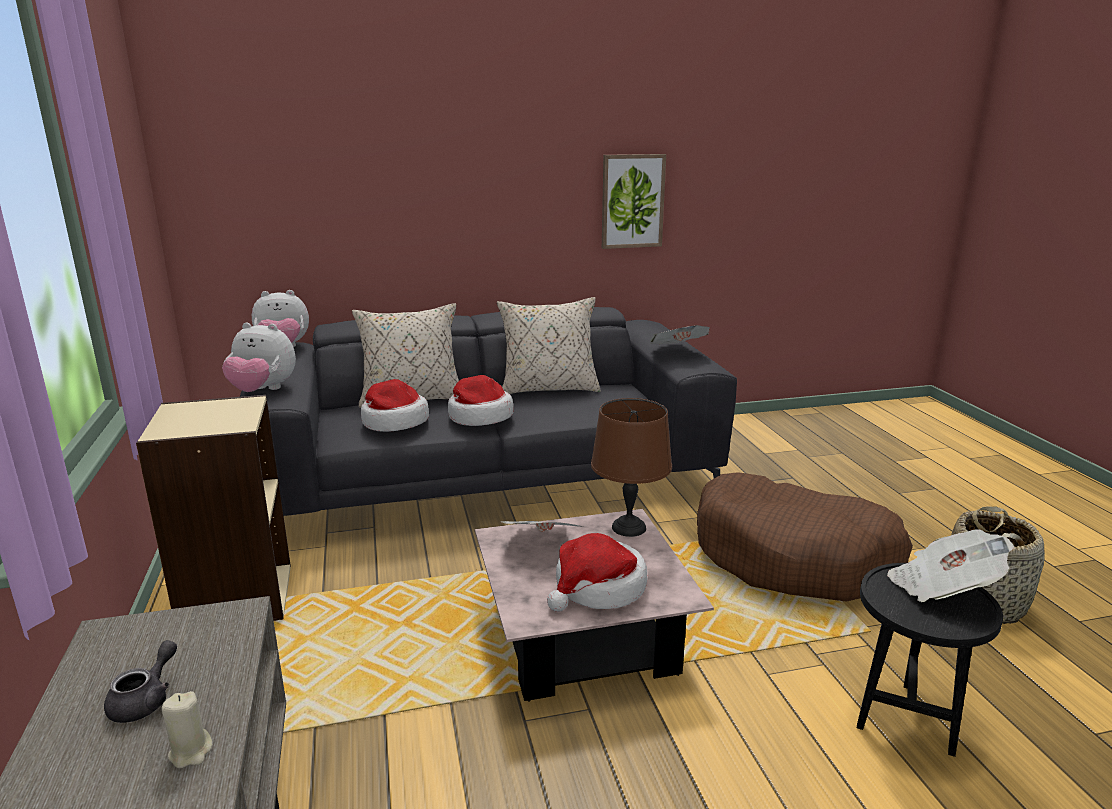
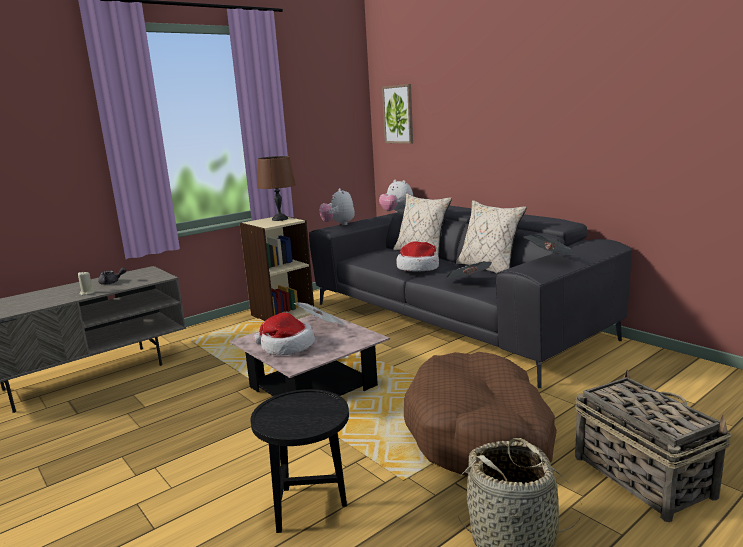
camera: 65 degrees right, 5 degrees down
(394, 422) = (384, 258): hat -> none
(629, 528) = (360, 339): brown table lamp -> brown table lamp (279, 219)
(632, 201) = (613, 135): picture -> picture (398, 114)
(901, 513) = (641, 475): none -> basket
(943, 588) = (316, 415): newspaper -> newspaper (468, 282)

